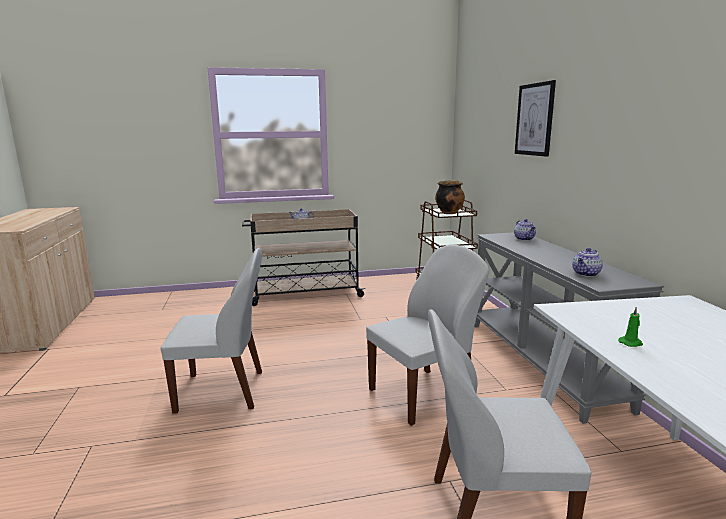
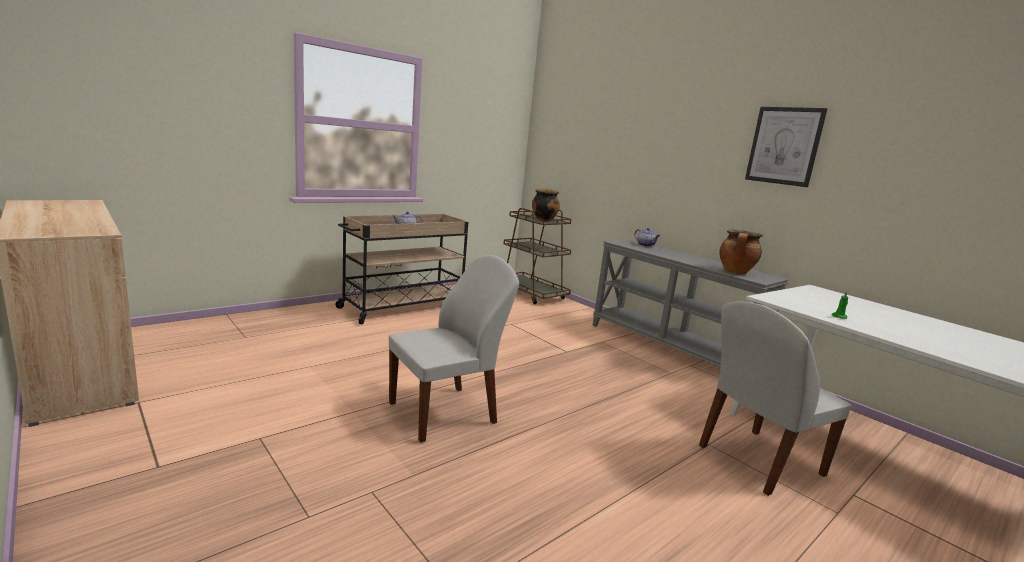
camera: 30 degrees left, 0 degrees up
(423, 395) = (620, 386): white chair -> none
(534, 119) = (649, 141): picture -> picture (784, 146)
(586, 274) = (736, 272): teapot -> cooking pot

